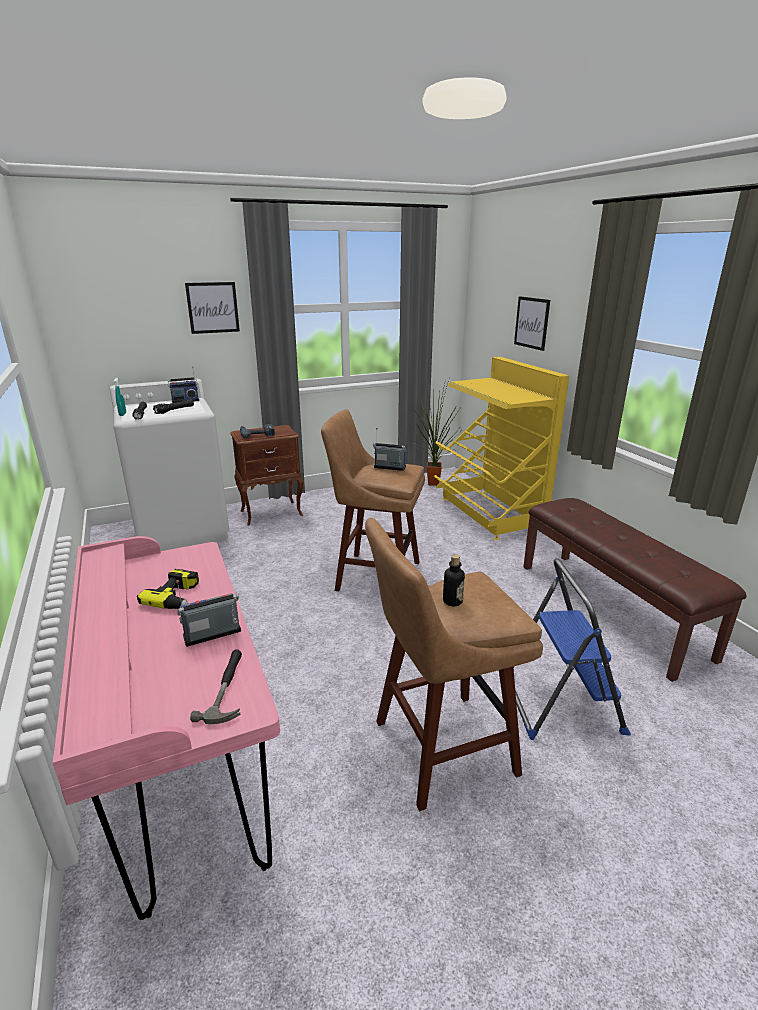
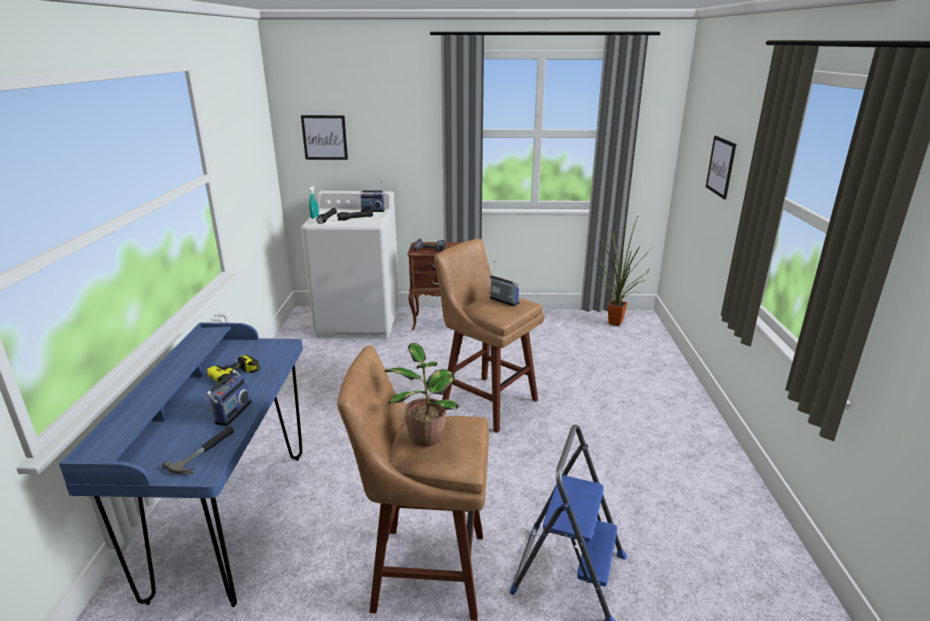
camera: 25 degrees right, 0 degrees up
(189, 777) = (232, 521): pink desk -> blue desk
(213, 307) = (410, 129): picture -> picture (324, 137)
(213, 636) = (231, 412): radio -> radio turned 105 degrees clockwise
(452, 601) = (425, 436): bottle -> potted plant
(486, 514) = (647, 367): yellow shoe rack -> none
(610, 608) = (704, 500): brown bench -> none

